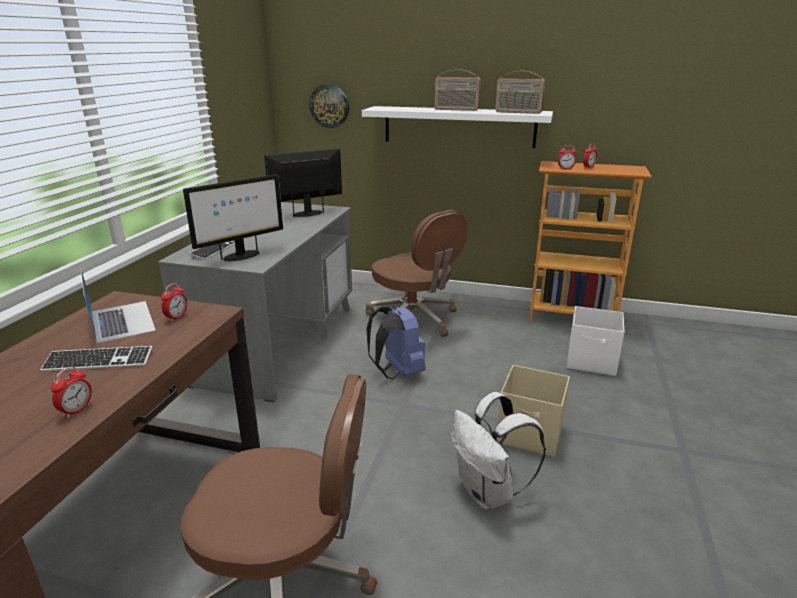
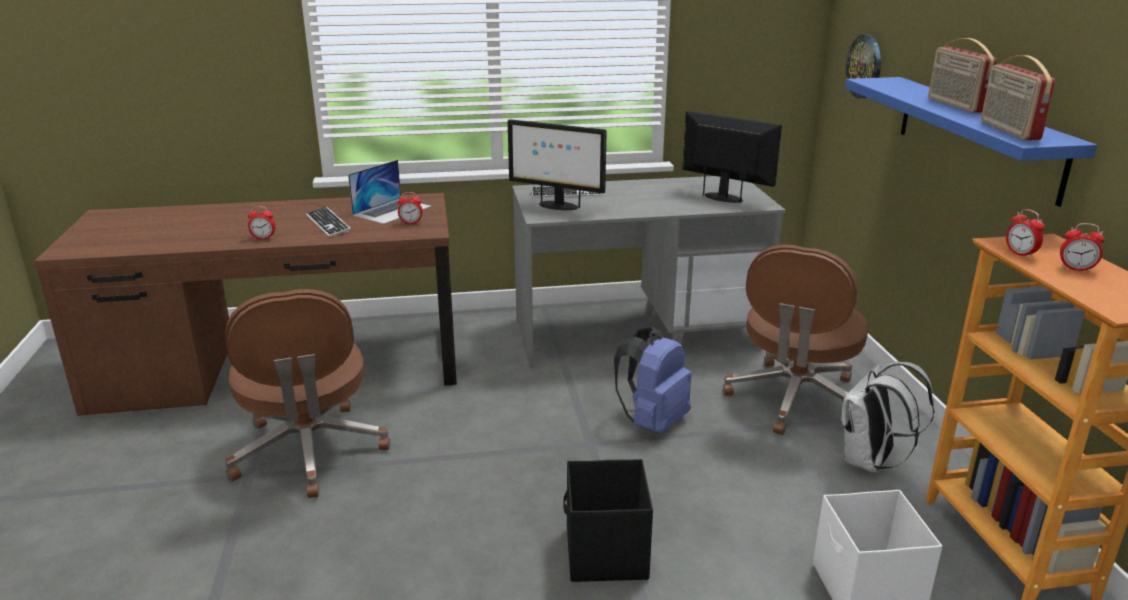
camera: 65 degrees right, 0 degrees up
(459, 126) = (976, 135): white shelf -> blue shelf
(489, 493) = (473, 540): white backpack -> white backpack (870, 462)
(530, 434) = (605, 554): beige storage box -> black storage box

